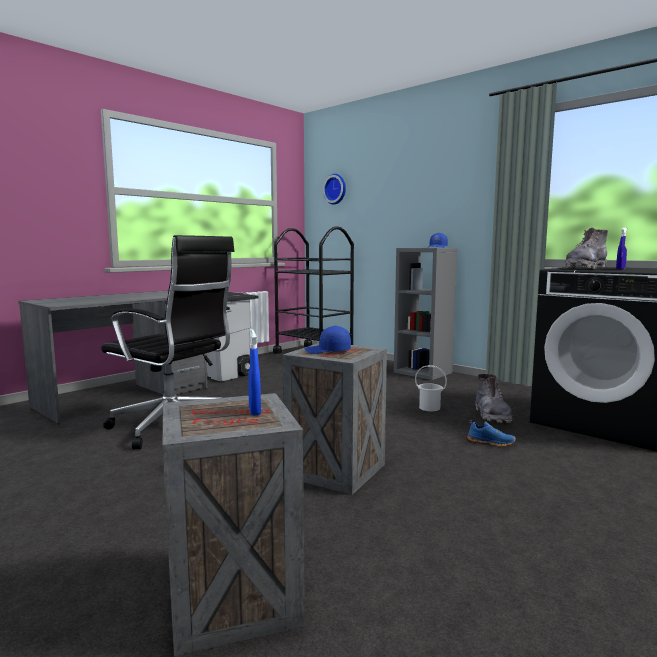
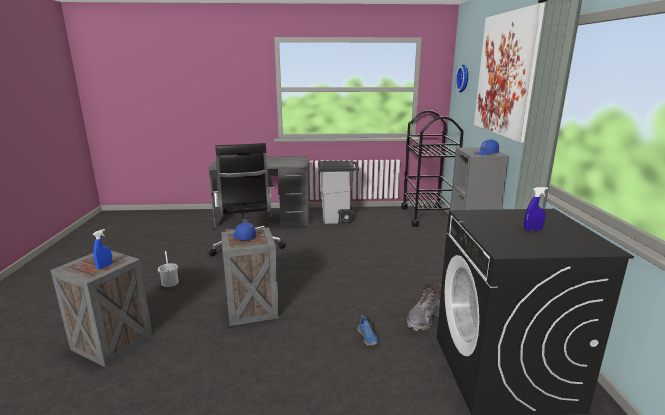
camera: 45 degrees right, 10 degrees up
(427, 172) = (506, 74): none -> picture
(429, 408) = (396, 293): white bucket -> white bucket (170, 283)
(585, 268) = (510, 218): grey boot -> none

